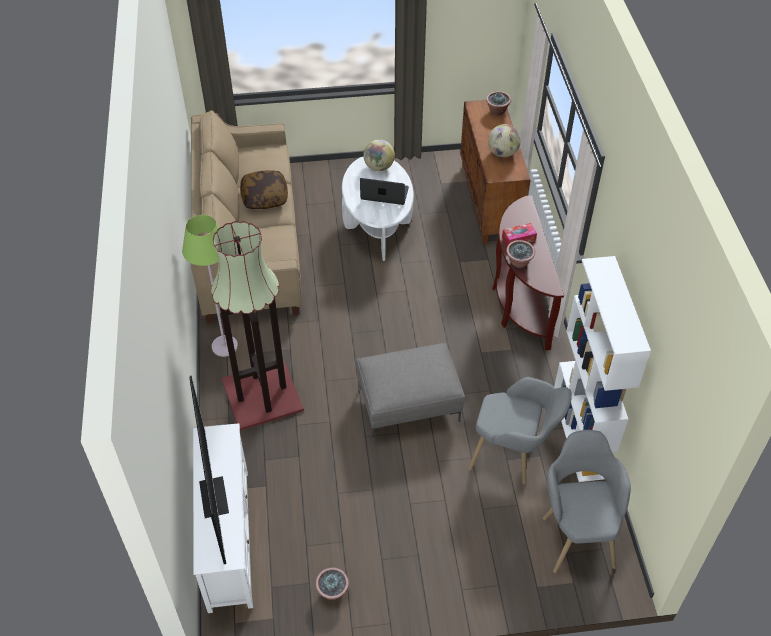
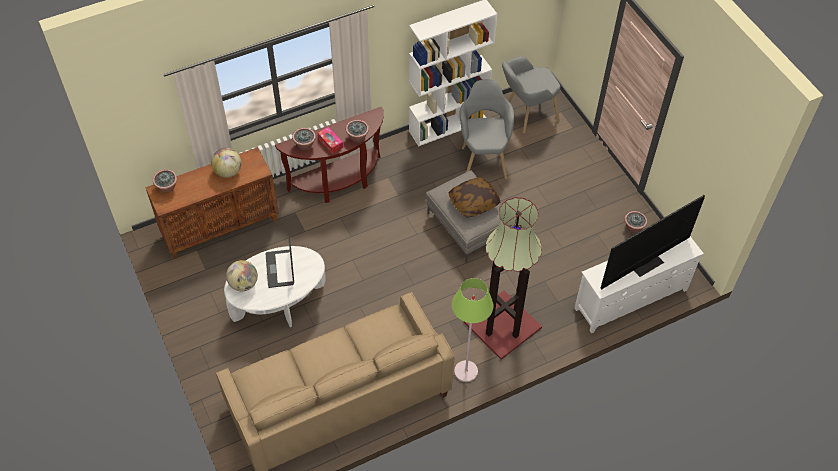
camera: 110 degrees left, 5 degrees up
(264, 197) = (320, 359): pillow -> pillow (473, 202)
(521, 217) = (305, 145): none -> potted plant

